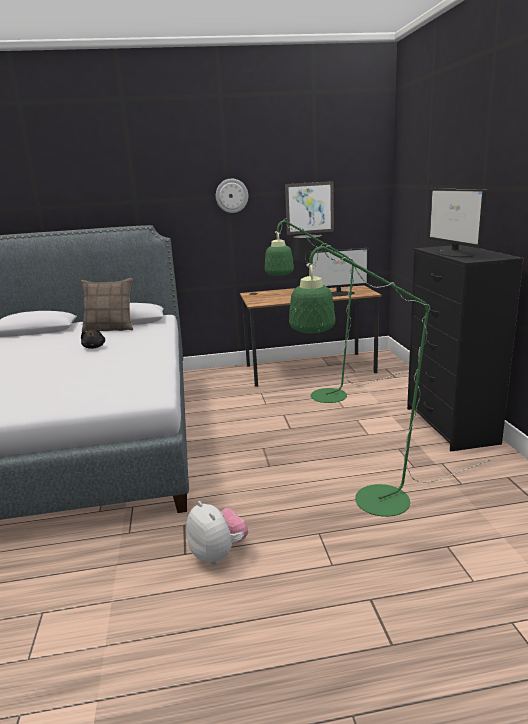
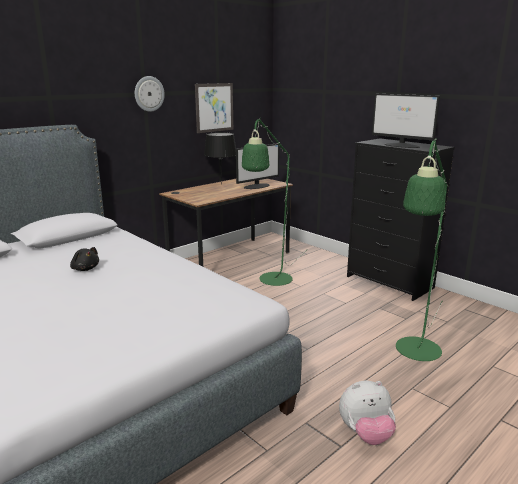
camera: 35 degrees left, 0 degrees up
(110, 329) = (63, 246): pillow -> none
(218, 553) = (366, 434): plush toy -> plush toy turned 150 degrees clockwise

